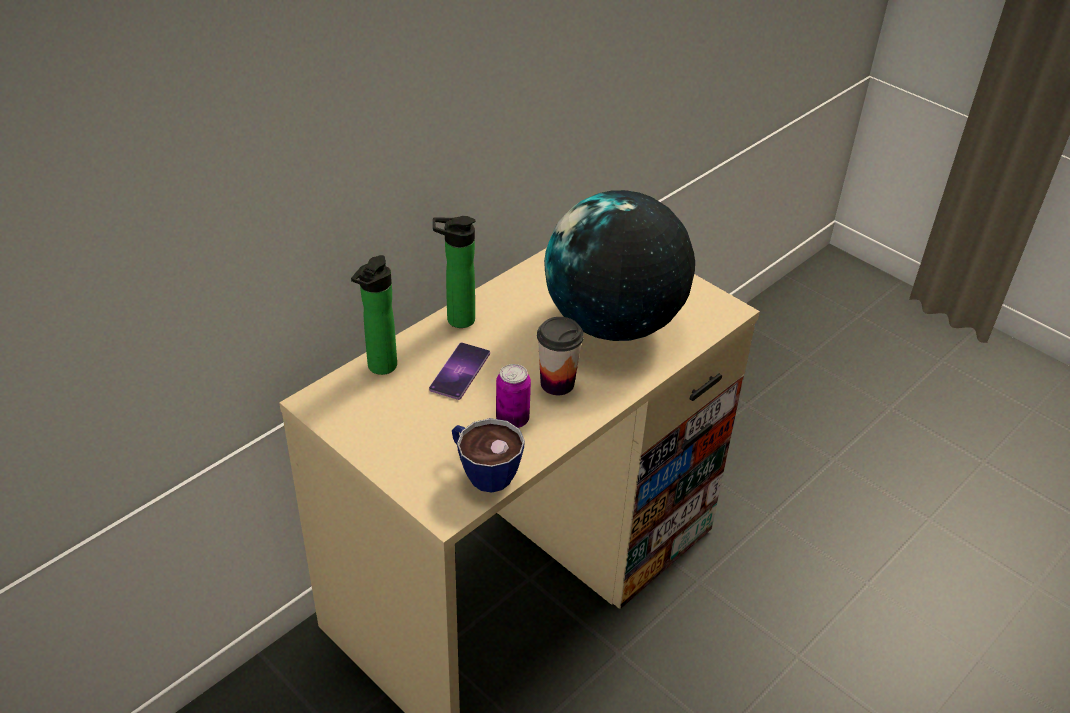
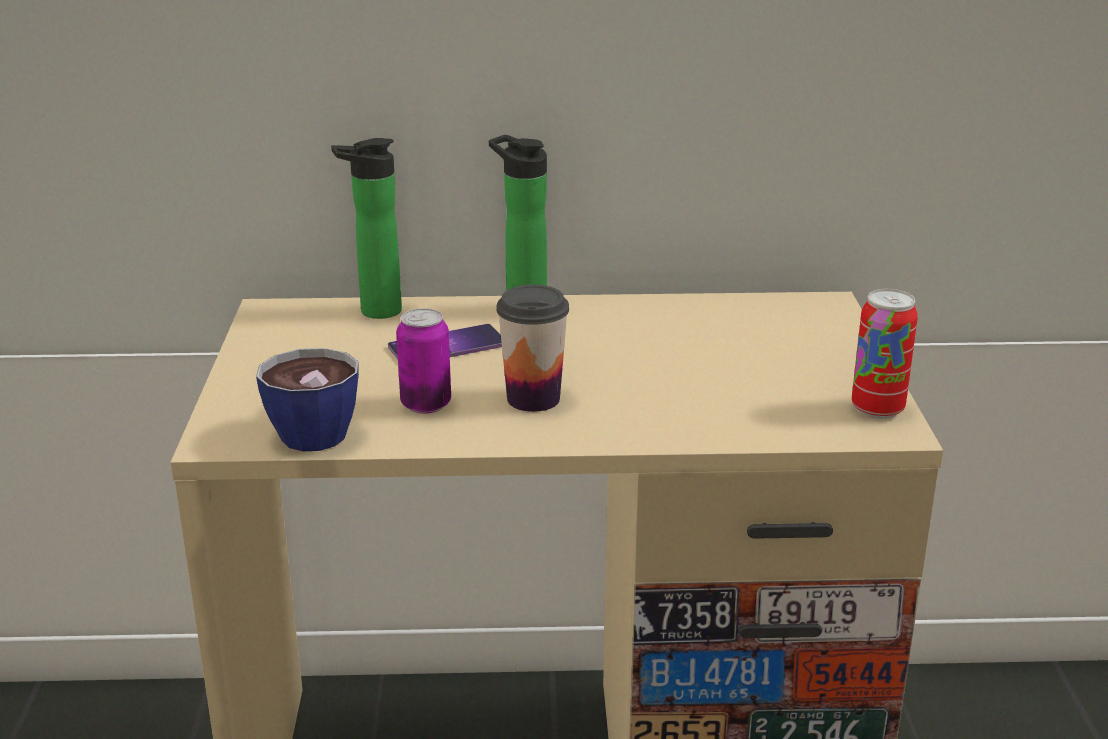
camera: 45 degrees right, 15 degrees down
(614, 324) = (701, 380): globe -> none
(707, 300) = (877, 409): none -> can

